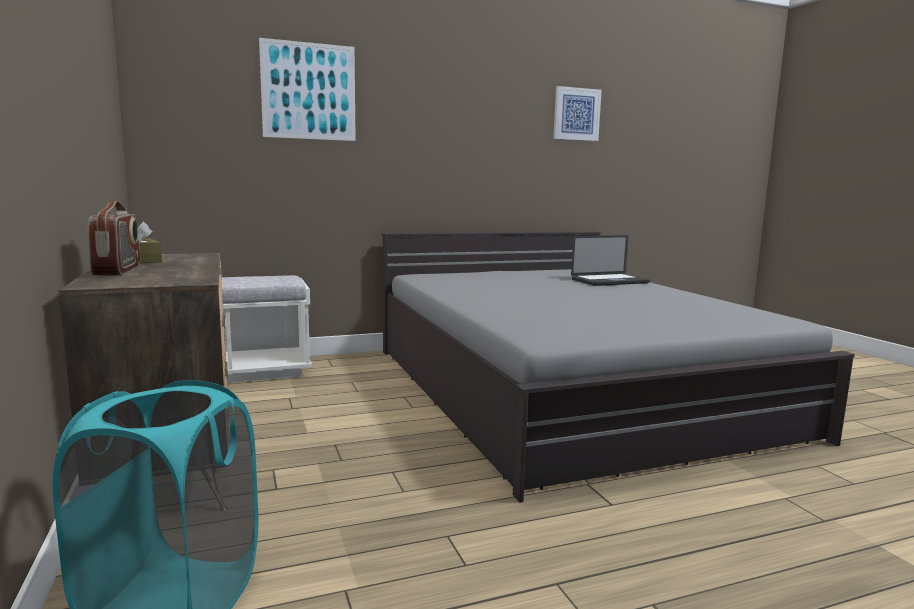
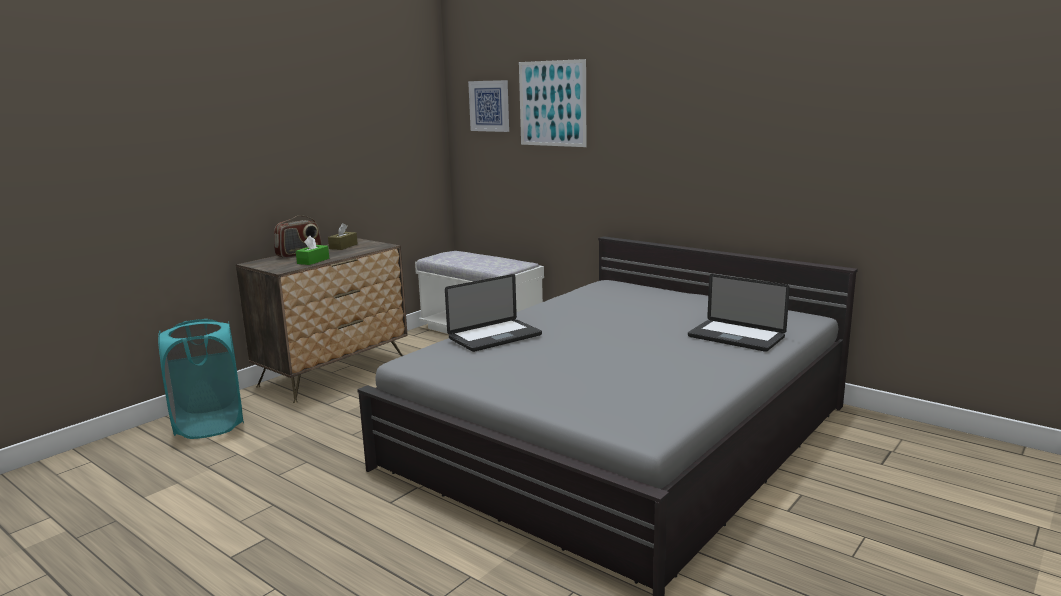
camera: 60 degrees right, 5 degrees up
(188, 271) = (313, 261): none -> green tissue box
(520, 310) = (495, 337): none -> laptop
(576, 114) = (835, 108): picture -> picture (489, 106)

